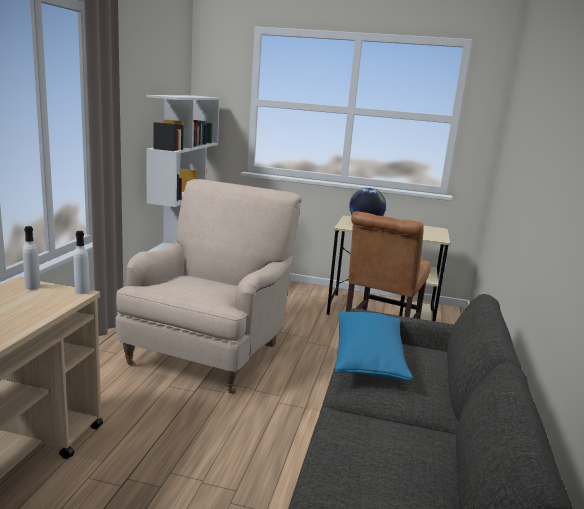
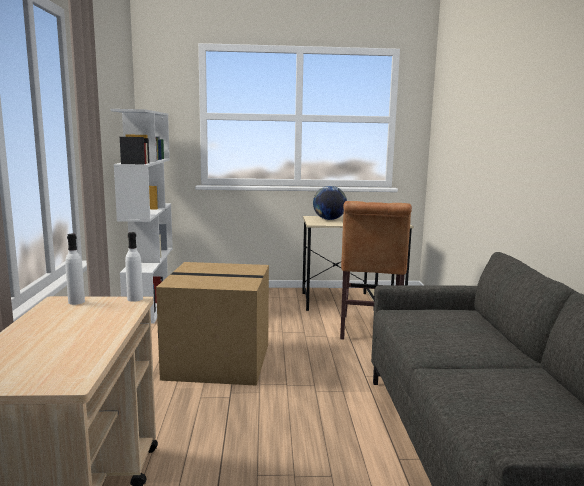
camera: 15 degrees left, 5 degrees down
(209, 352) = (220, 360): beige armchair -> cardboard box
(368, 359) = (419, 325): blue pillow -> none

